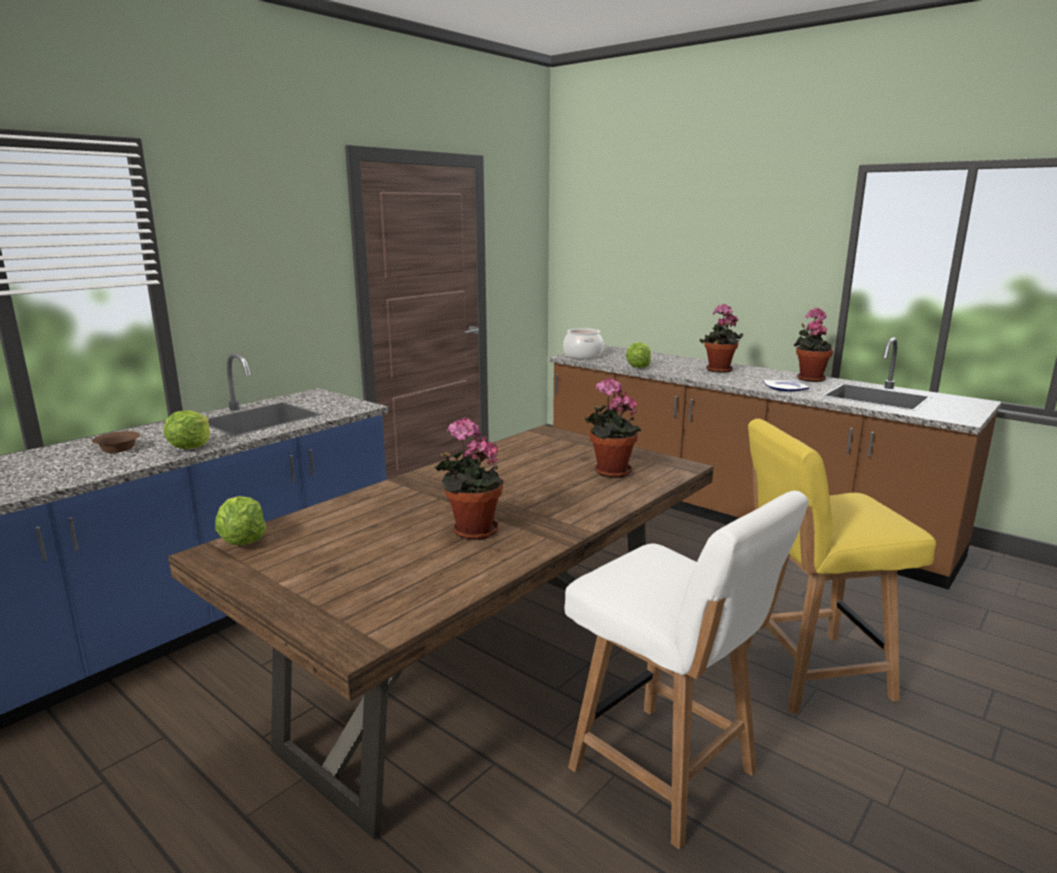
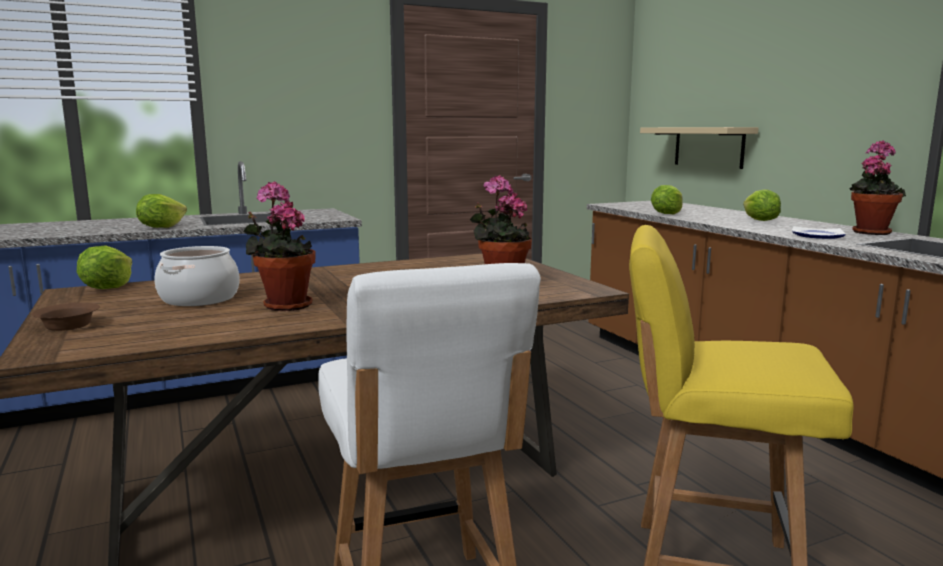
camera: 25 degrees right, 5 degrees down
(119, 448) = (115, 224): brown bowl -> brown bowl (69, 326)
(582, 355) = (624, 204): cooking pot -> cooking pot (199, 298)
(639, 296) = (708, 147): none -> beige shelf
(719, 370) = (759, 221): potted plant -> lettuce

